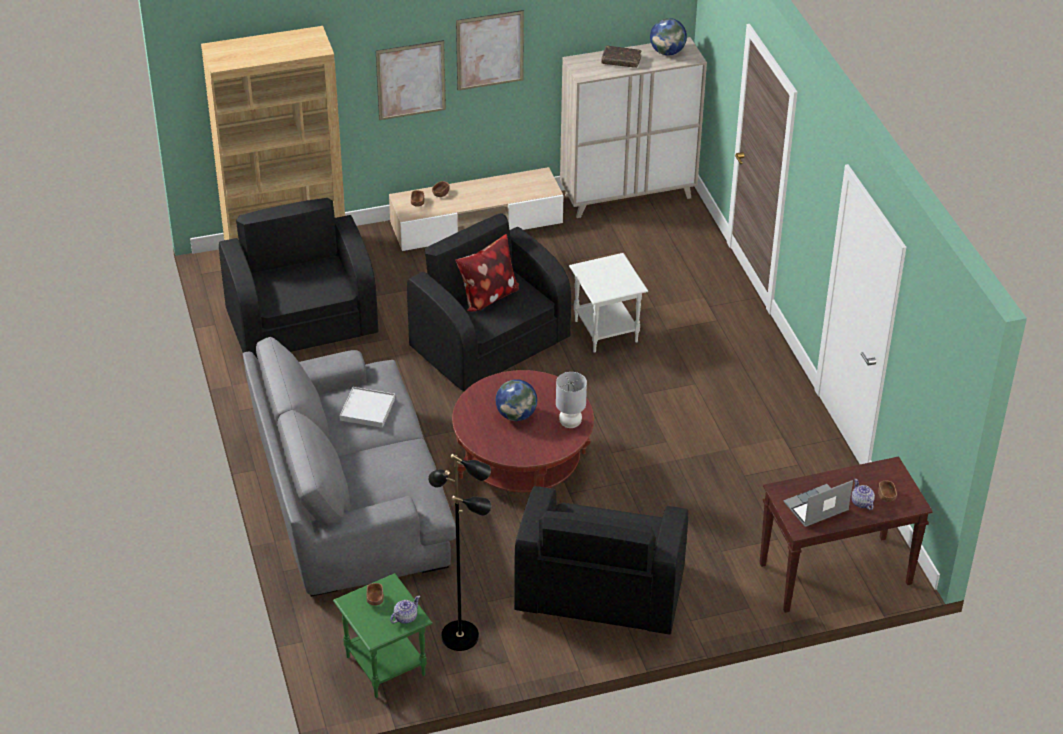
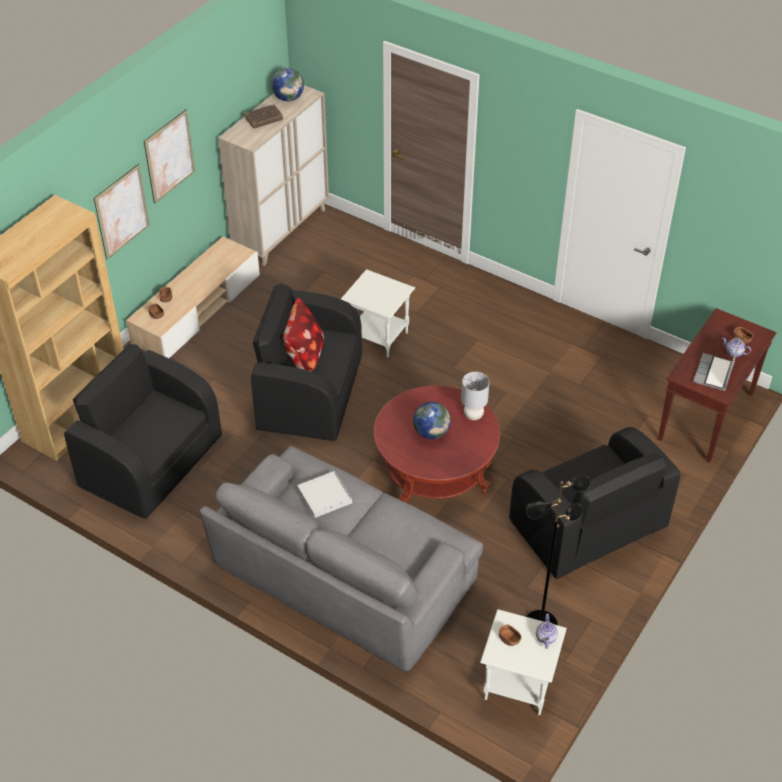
camera: 40 degrees left, 5 degrees up
(385, 665) = (517, 685): green side table -> white side table

